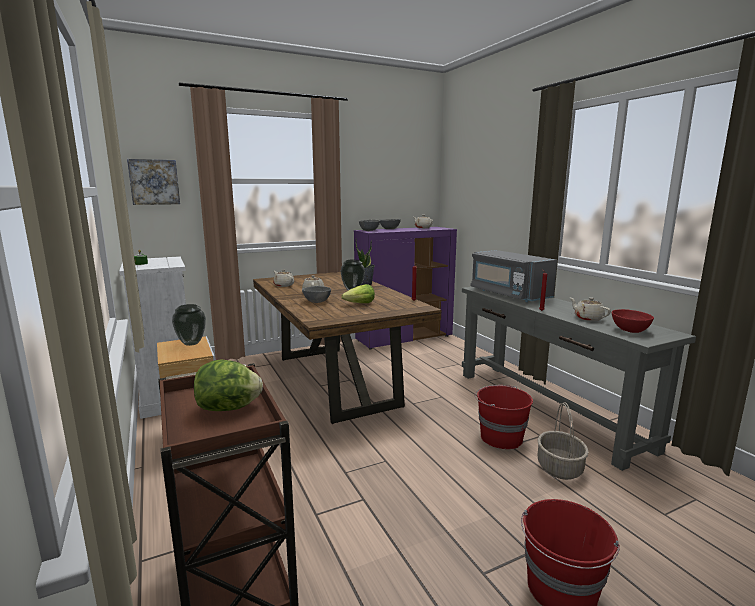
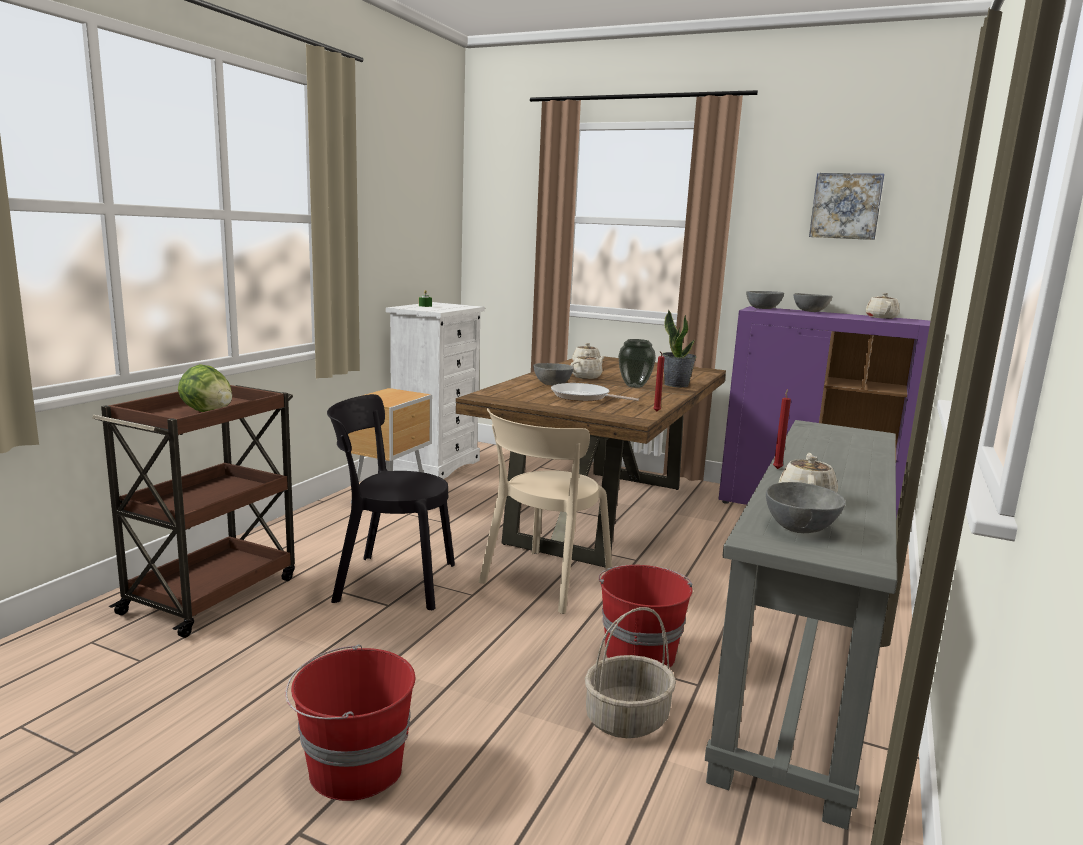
camera: 50 degrees right, 0 degrees up
(154, 182) = (499, 218): picture -> picture (846, 206)
(191, 343) = (404, 395): vase -> none
(329, 486) = (389, 581): none -> black chair
(360, 304) = (583, 397): lettuce -> frying pan
(397, 432) = (543, 582): none -> beige chair
(508, 294) = (827, 444): grey microwave -> none
(629, 330) = (800, 527): red bowl -> grey bowl

